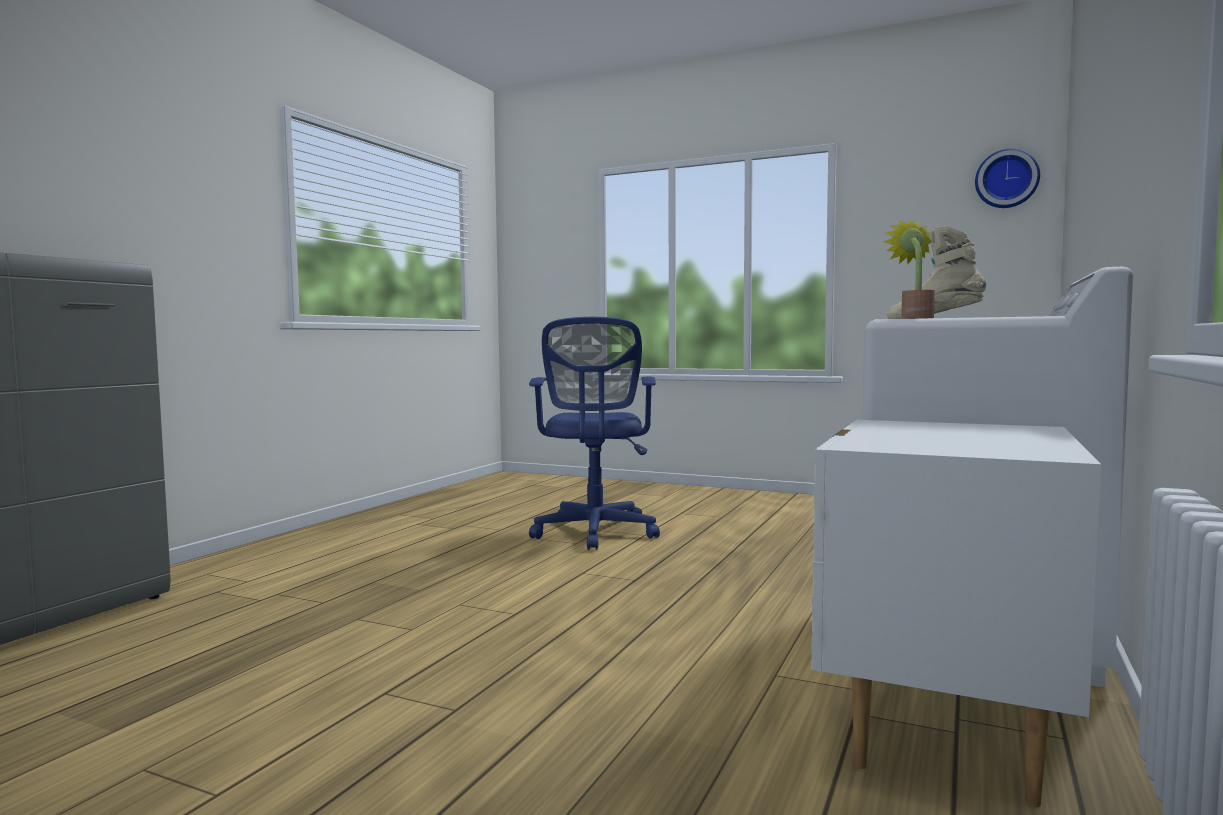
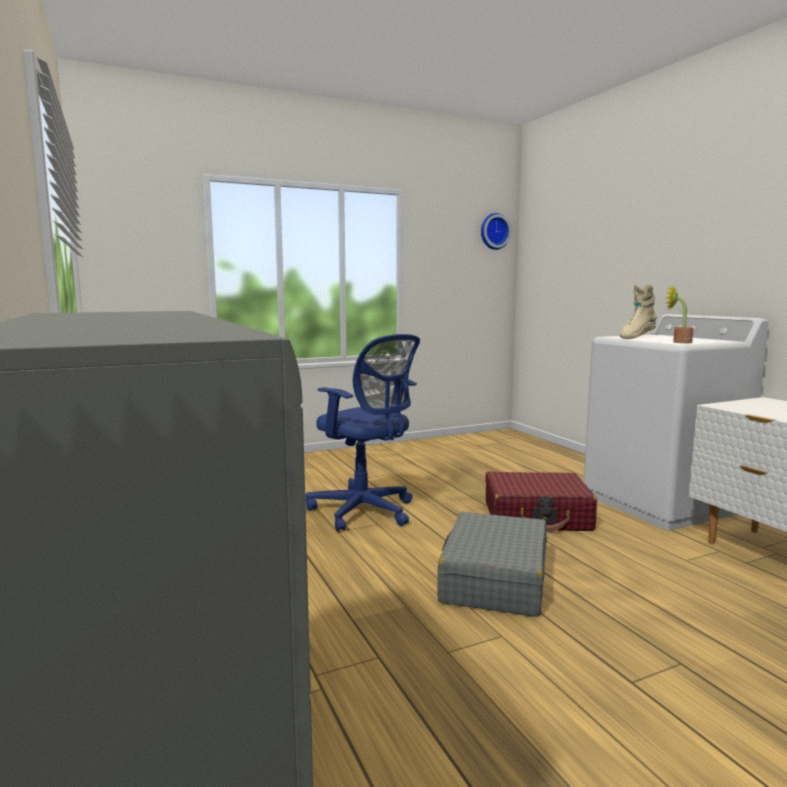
camera: 50 degrees left, 5 degrees up
(527, 603) = (494, 580): none -> grey suitcase
(741, 585) = (537, 516): none -> red suitcase

